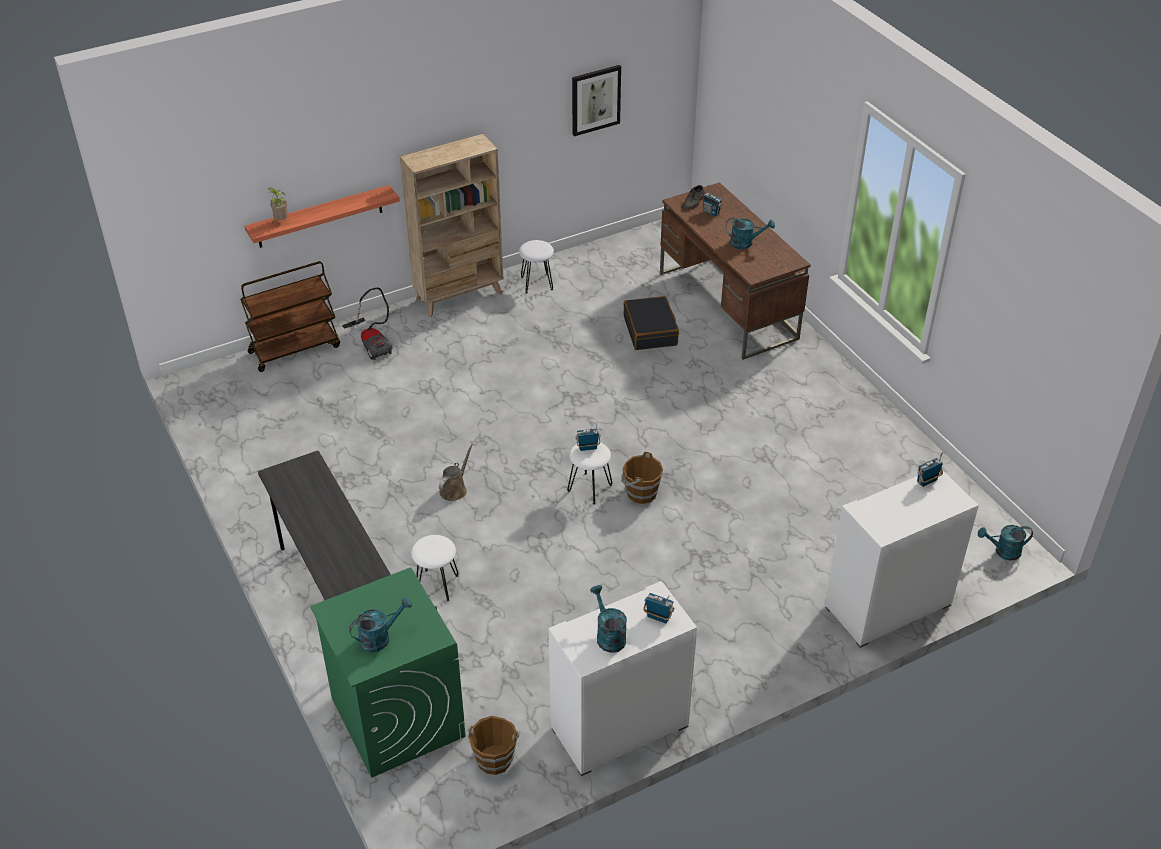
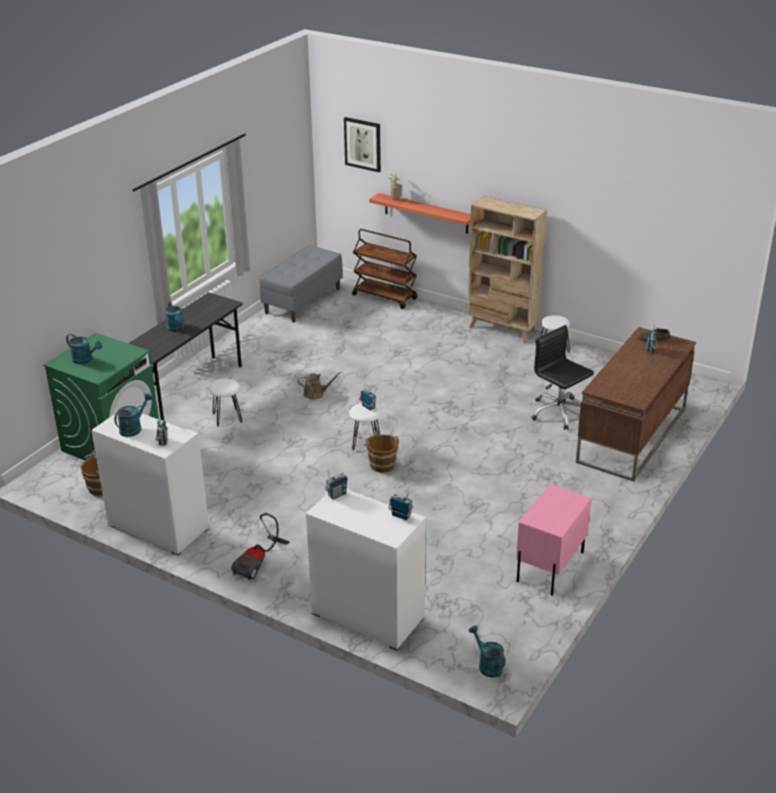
camera: 60 degrees right, 10 degrees down
(226, 418) = (302, 301): none -> grey bench
(373, 343) = (420, 318): vacuum cleaner -> vacuum cleaner (259, 563)
(595, 99) = (647, 231): picture -> picture (363, 144)
(650, 331) = (559, 413): black suitcase -> black office chair
(746, 243) = (632, 374): turquoise watering can -> turquoise watering can (176, 329)
(862, 512) = (337, 495): none -> radio
(889, 450) = (550, 567): none -> pink nightstand

